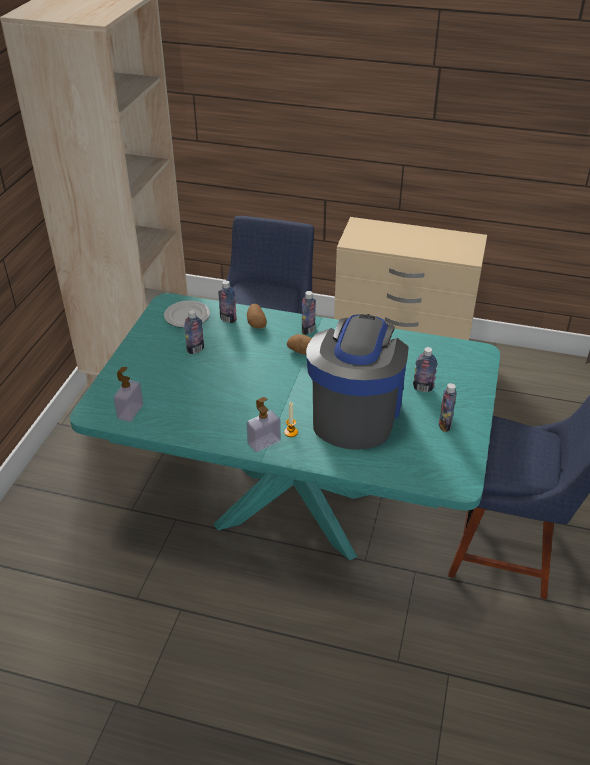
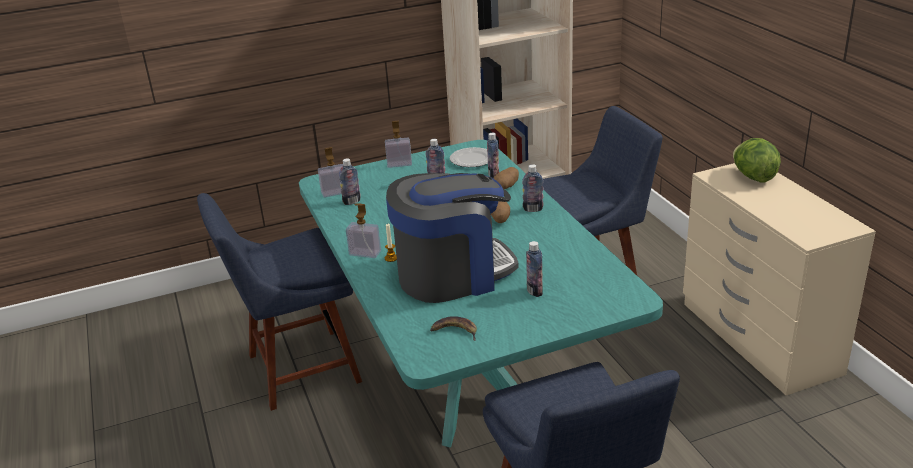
camera: 55 degrees right, 10 degrees down
(134, 353) = (399, 164): none -> soap dispenser
(156, 603) = (297, 370): none -> blue chair
(374, 231) = (753, 177): none -> lettuce
(435, 450) = (454, 331): none -> banana
(444, 425) = (496, 322): bottle -> bottle (351, 201)

